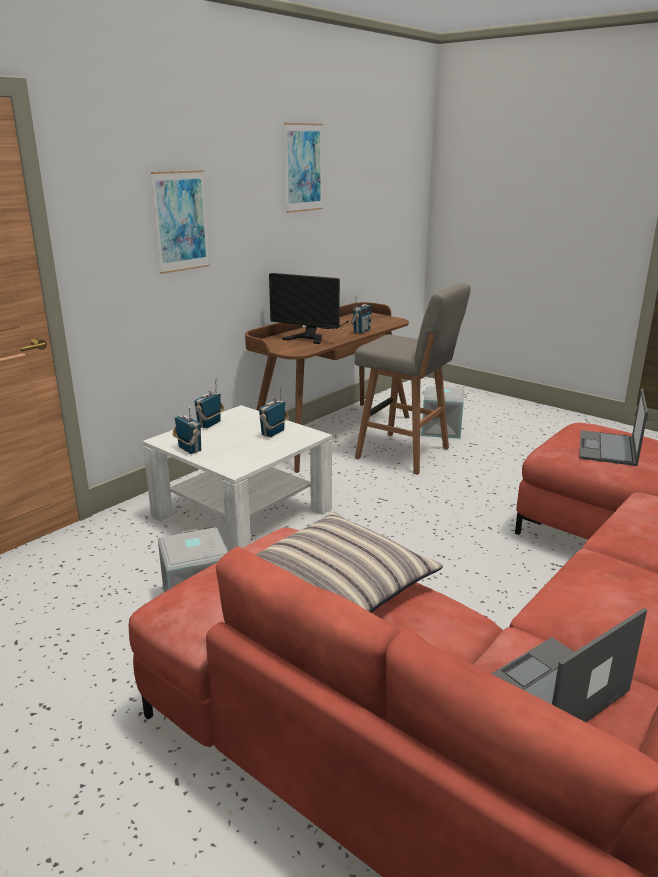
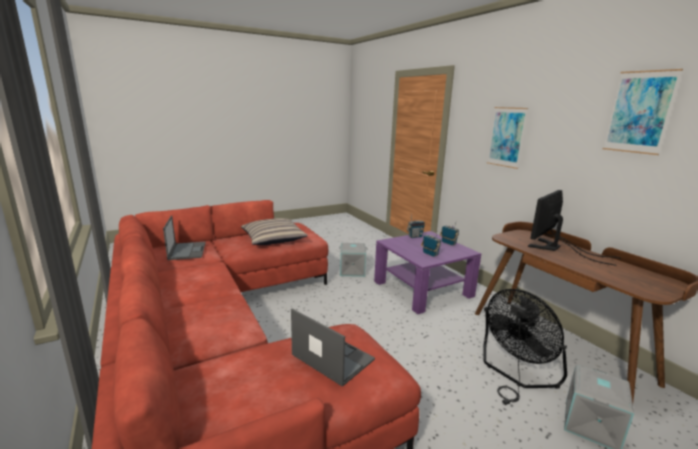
camera: 110 degrees right, 5 degrees down
(242, 513) = (422, 289): white coffee table -> purple coffee table
(361, 331) = (583, 268): radio -> none
(406, 454) = (512, 373): grey stool -> black fan

